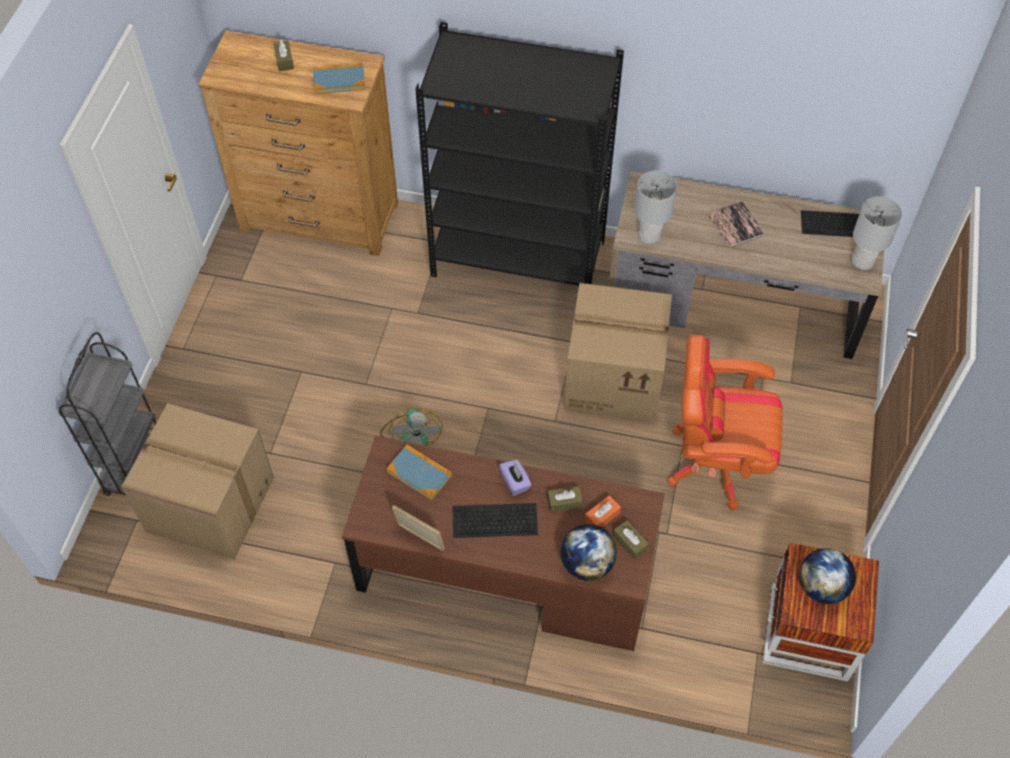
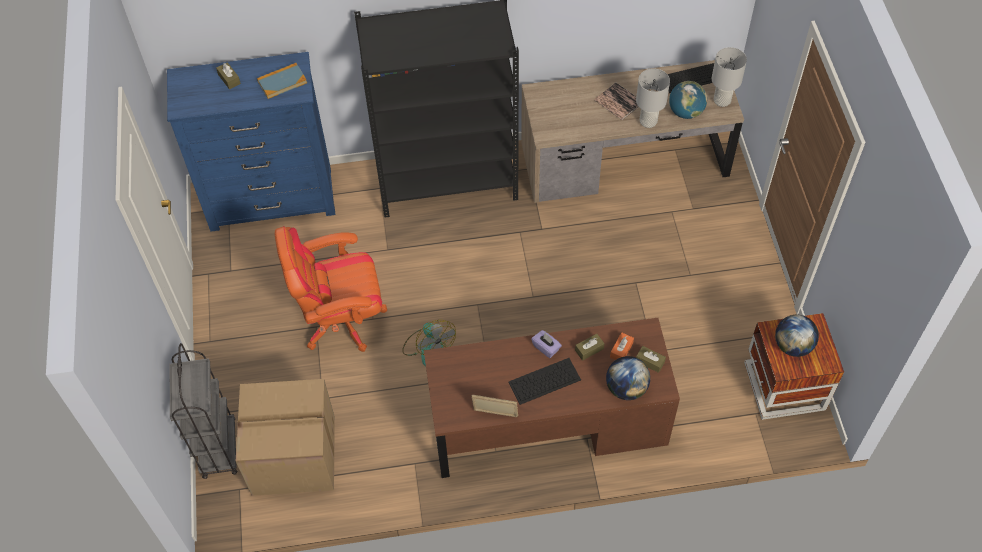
camera: 20 degrees left, 0 degrees up
(320, 217) = (272, 199): brown dresser -> blue dresser
(419, 473) = (471, 366): book -> none
(615, 376) = (563, 248): cardboard box -> none
(649, 238) = (559, 132): grey table lamp -> grey table lamp (648, 123)
(717, 461) = (666, 285): orange office chair -> orange office chair (342, 319)
(811, 262) = (685, 112): none -> globe

